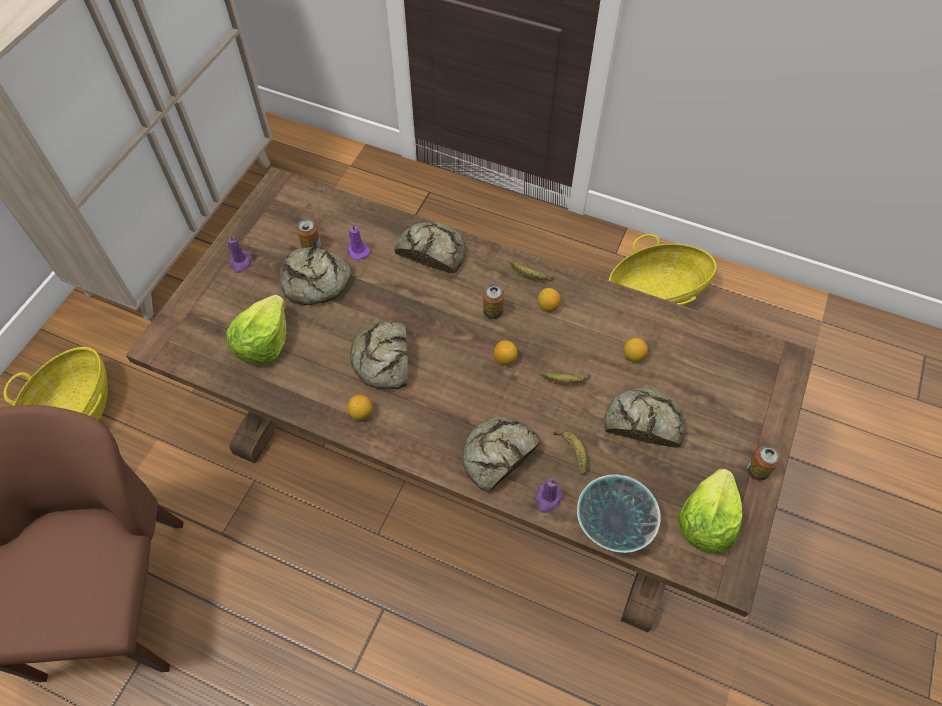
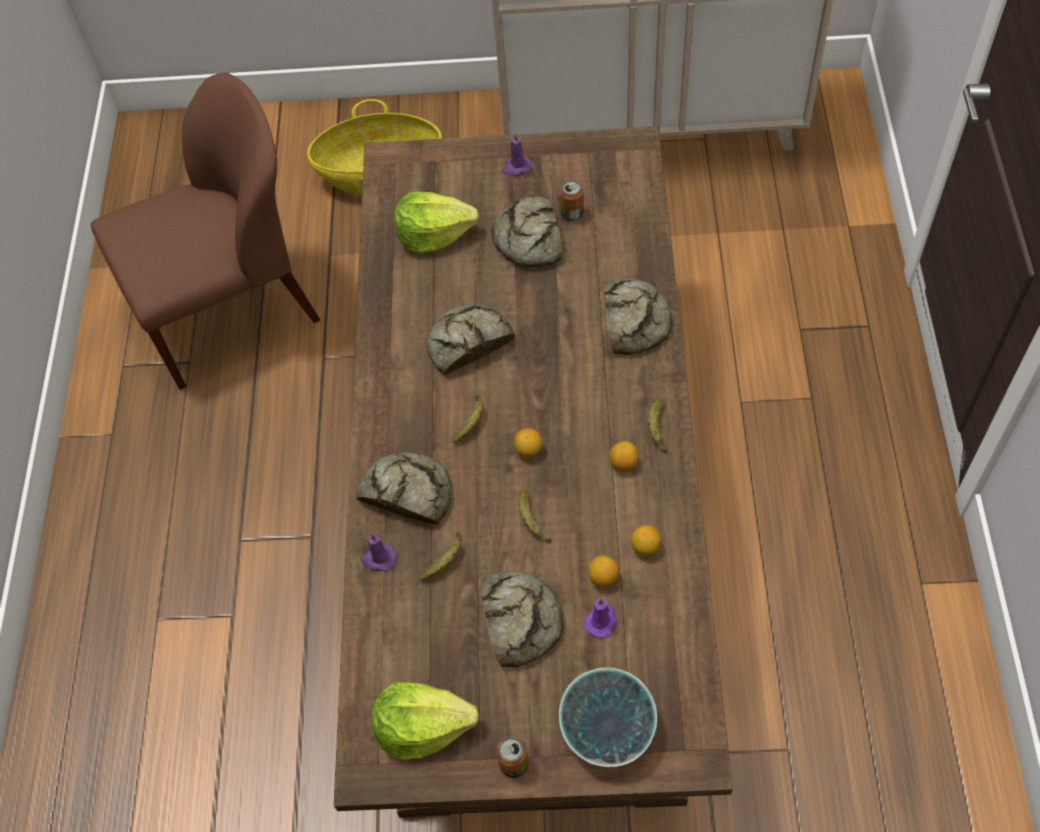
camera: 70 degrees right, 0 degrees up
(357, 250) = (592, 254): purple candle -> purple candle (601, 621)
(361, 413) = (396, 353): lemon -> lemon (645, 547)
(459, 386) = (471, 422): none -> banana
(492, 312) = (584, 413): can -> none
(612, 524) = (377, 632): bowl -> bowl (607, 728)
(655, 294) = (884, 660): basket -> none

